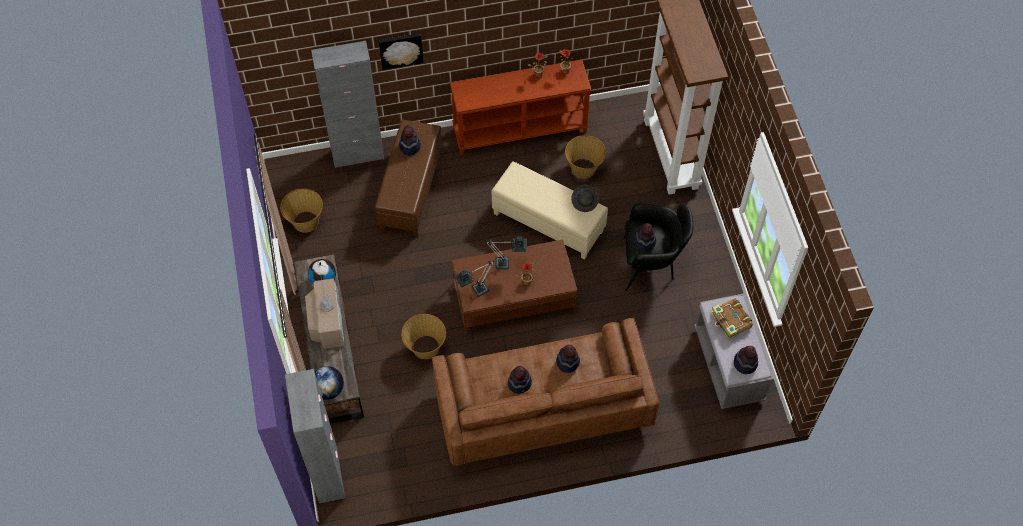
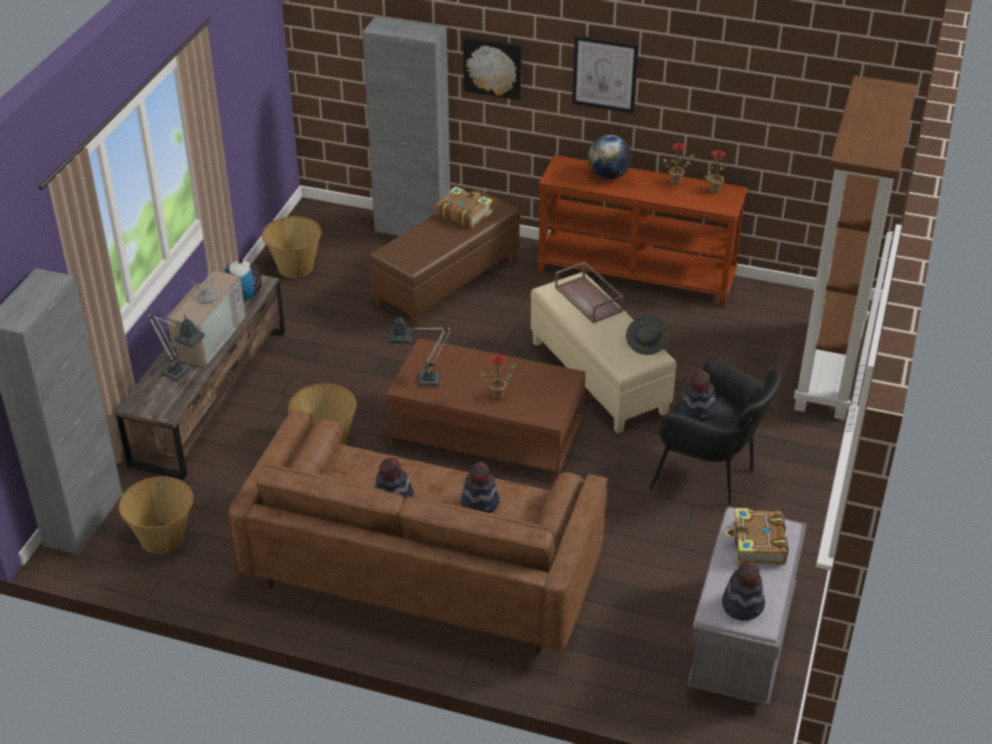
camera: 30 degrees right, 20 degrees down
(328, 389) = (144, 402): globe -> globe (608, 175)
(409, 146) = (463, 214): hat -> book
(480, 31) = (605, 73): none -> picture
(506, 263) = (486, 367): table lamp -> table lamp (180, 375)
(531, 183) = (589, 299): none -> brown tray
(584, 168) = (692, 341): basket -> basket (163, 538)

